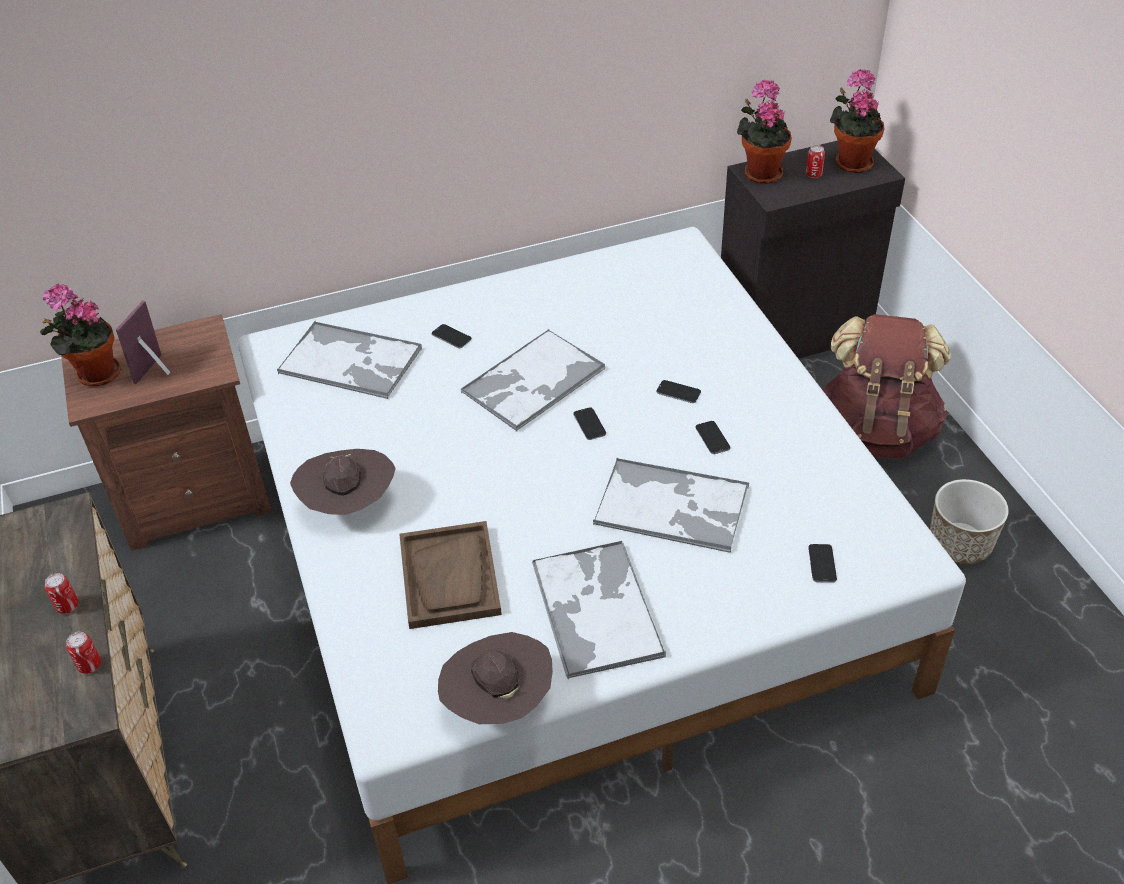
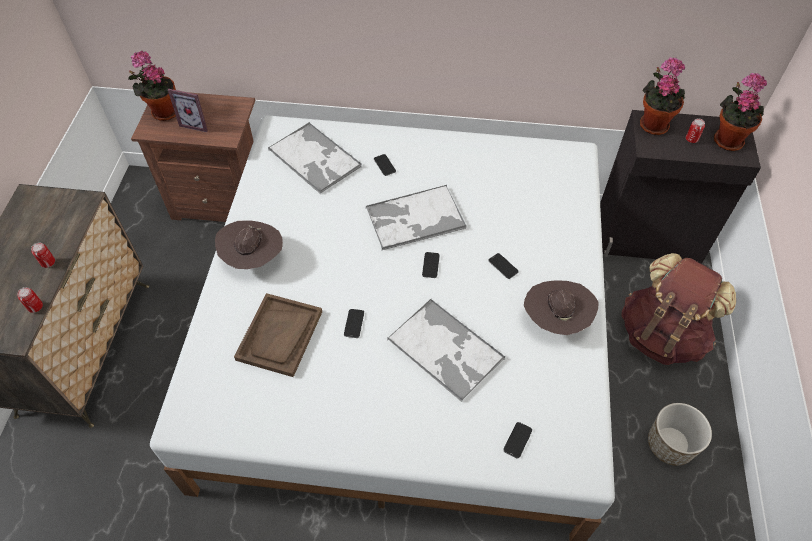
camera: 25 degrees right, 10 degrees up
(158, 371) = (197, 123): picture frame -> picture frame turned 120 degrees counterclockwise
(498, 702) = (254, 437): brown hat -> brown hat (555, 319)
(595, 608) = (351, 400): tray -> none
(712, 438) = (504, 311): phone -> phone (354, 324)

